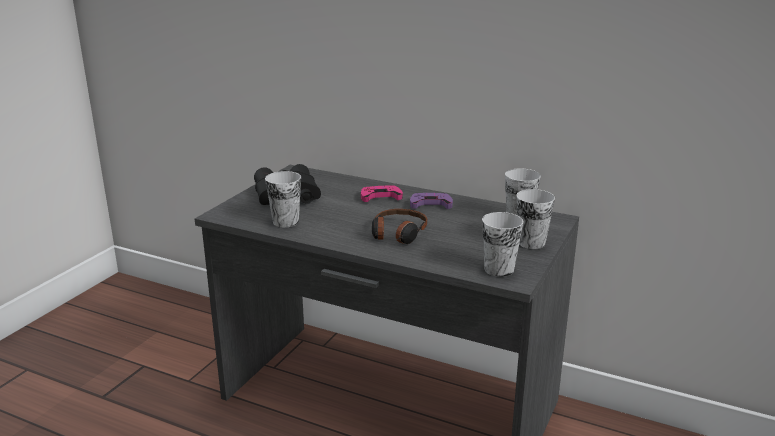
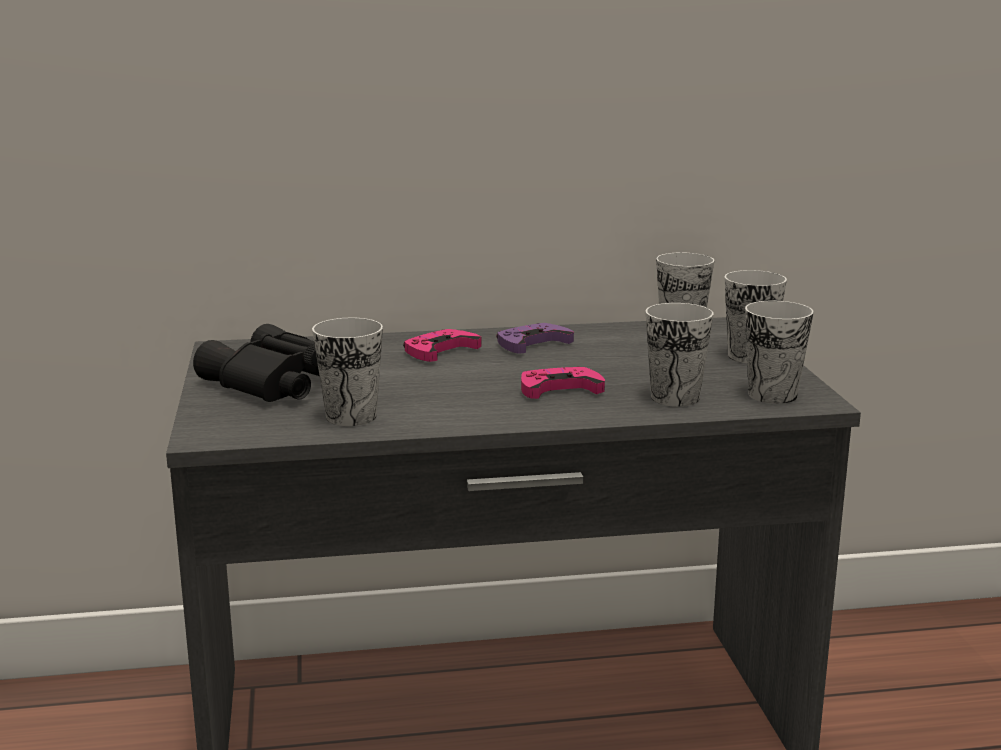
camera: 35 degrees left, 5 degrees down
(398, 234) = (559, 389): headphones -> pink game controller
(445, 255) = (675, 398): none -> cup

